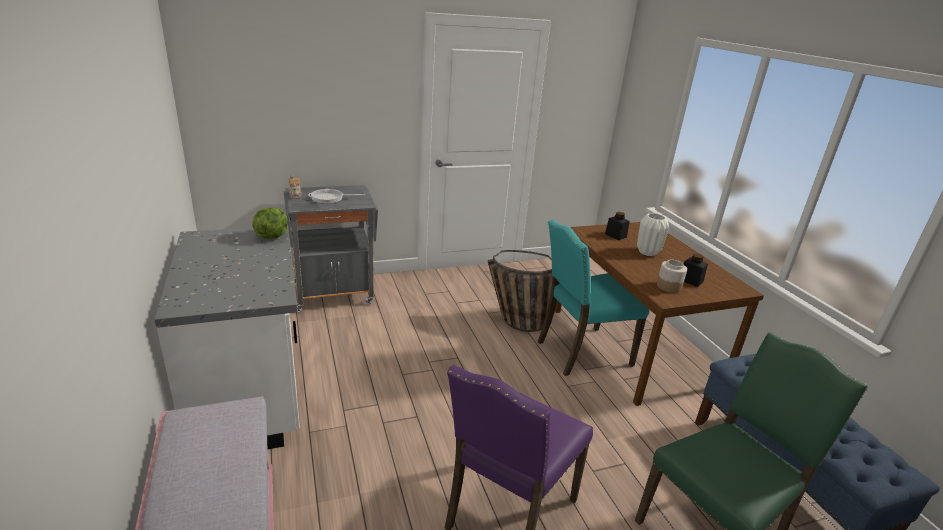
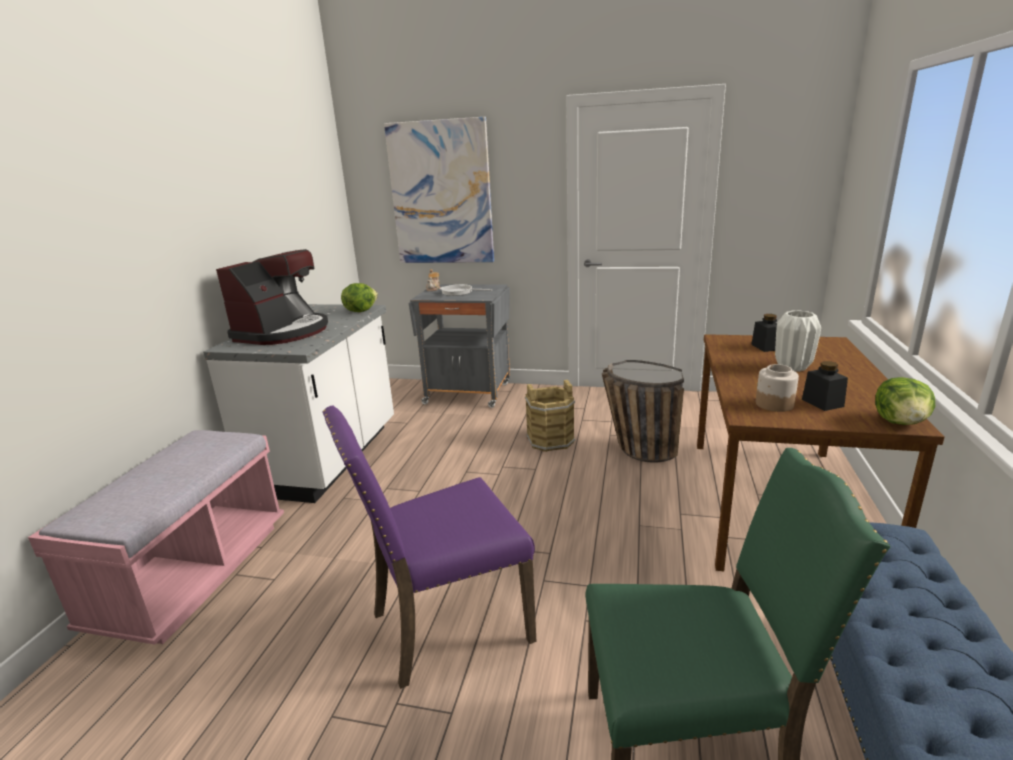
camera: 35 degrees right, 5 degrees down
(222, 277) = (283, 332): none -> coffee machine
(295, 96) = (441, 194): none -> picture
(447, 327) = (550, 440): none -> brown bucket
(581, 352) = (691, 495): turquoise chair -> none
(738, 289) = (901, 422): none -> lettuce

